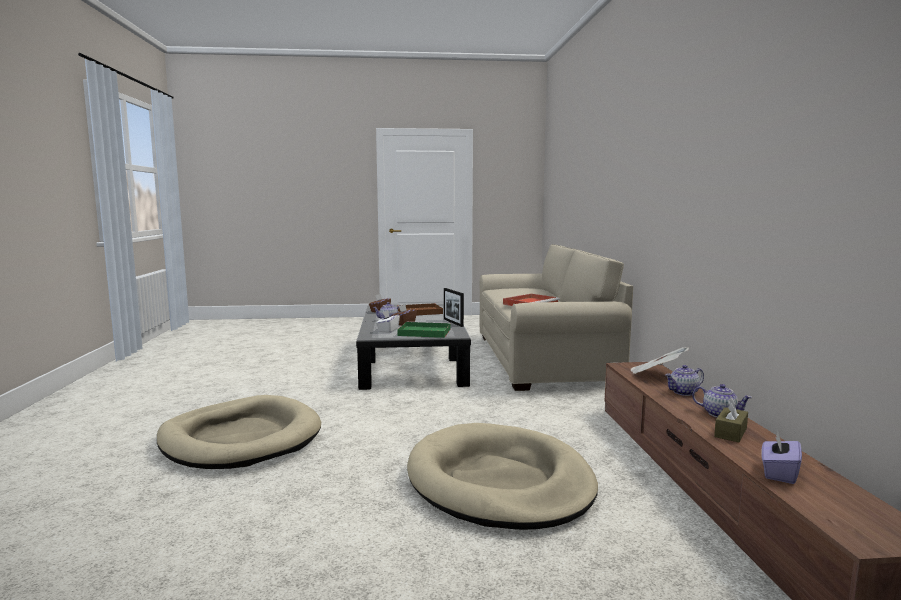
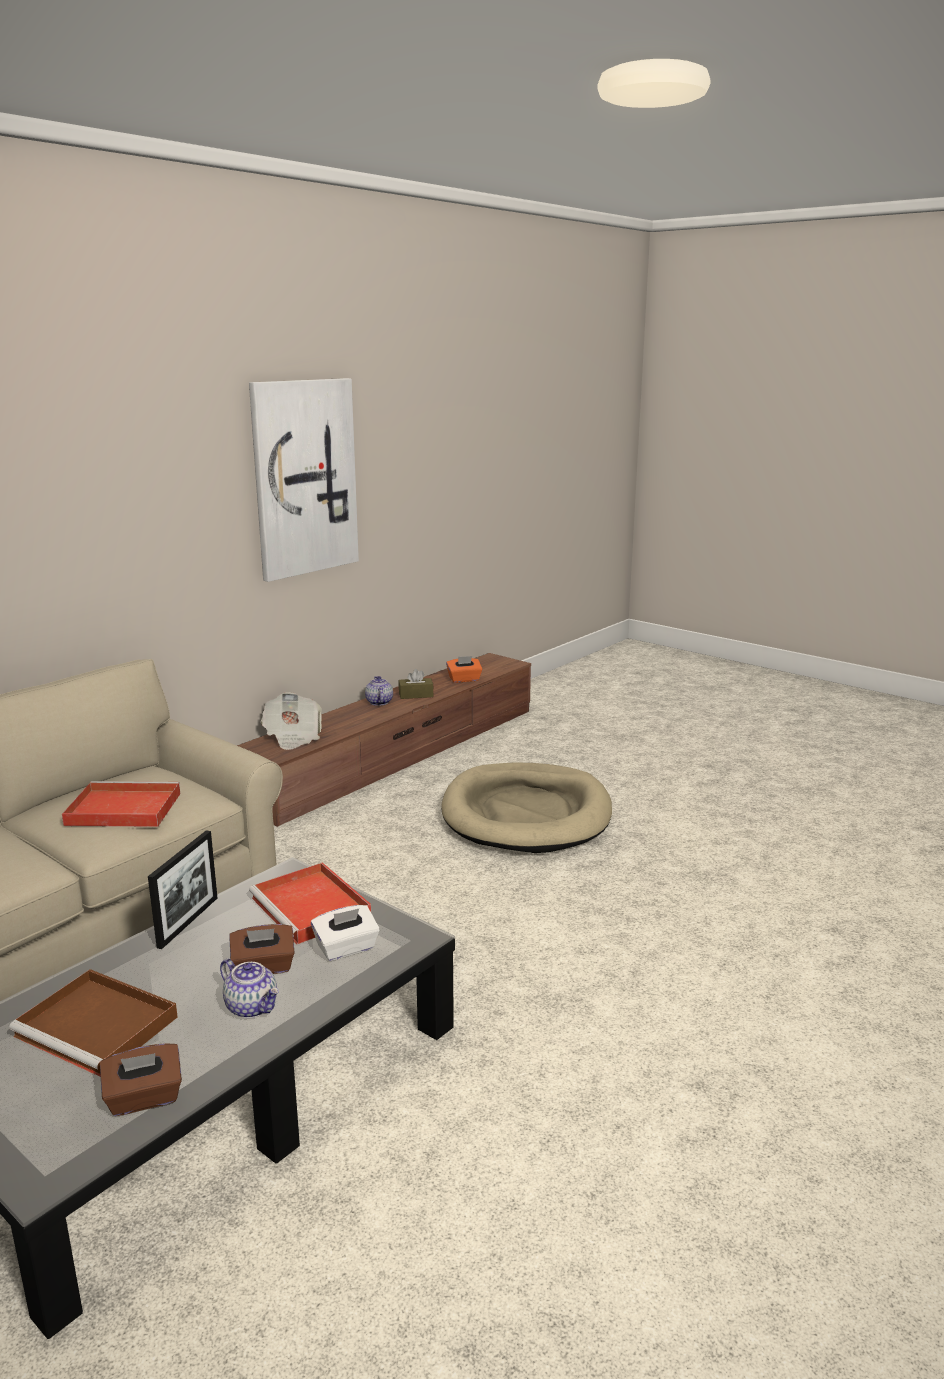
camera: 135 degrees left, 10 degrees up
(241, 439) = (724, 985): beige dog bed -> none
(423, 332) = (312, 908): green tray -> red tray
(683, 392) = (338, 719): teapot -> none
(733, 154) = (304, 478): none -> picture
(778, 473) = (464, 679): purple tissue box -> orange tissue box

